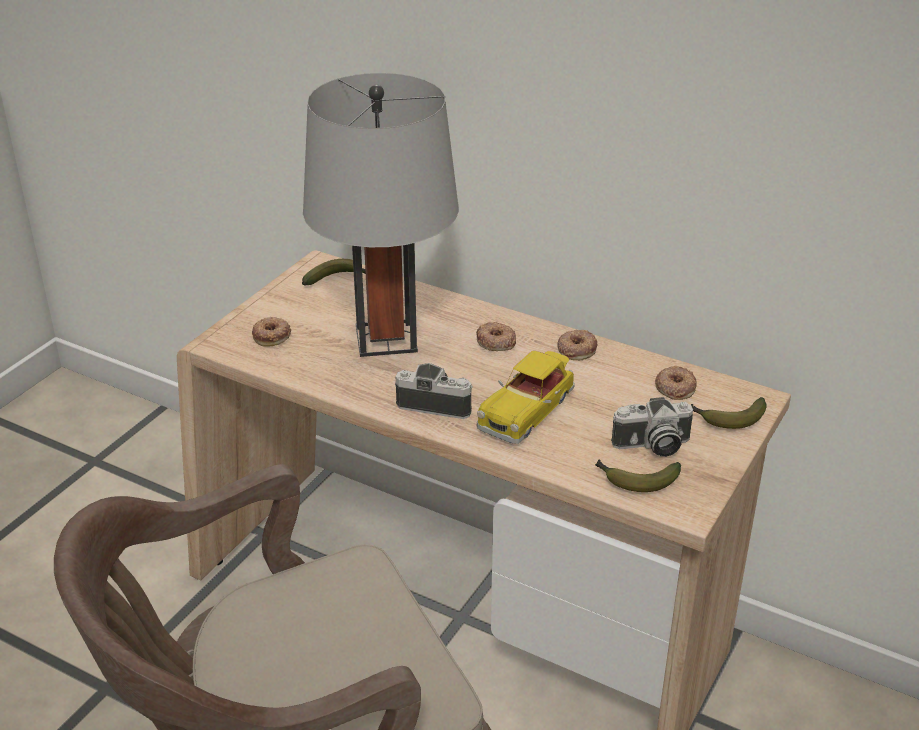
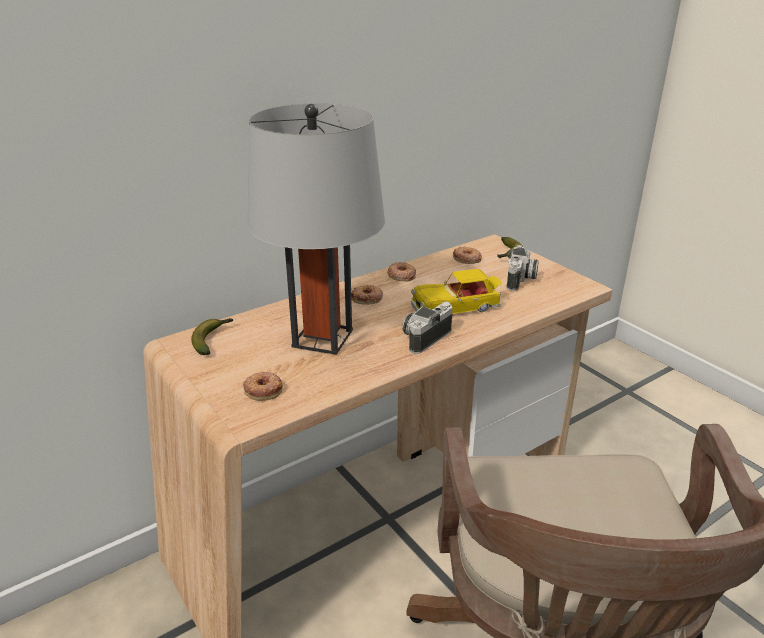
camera: 65 degrees left, 5 degrees down
(527, 410) = (457, 307): toy car -> toy car turned 105 degrees clockwise
(635, 480) = (551, 293): banana -> none

